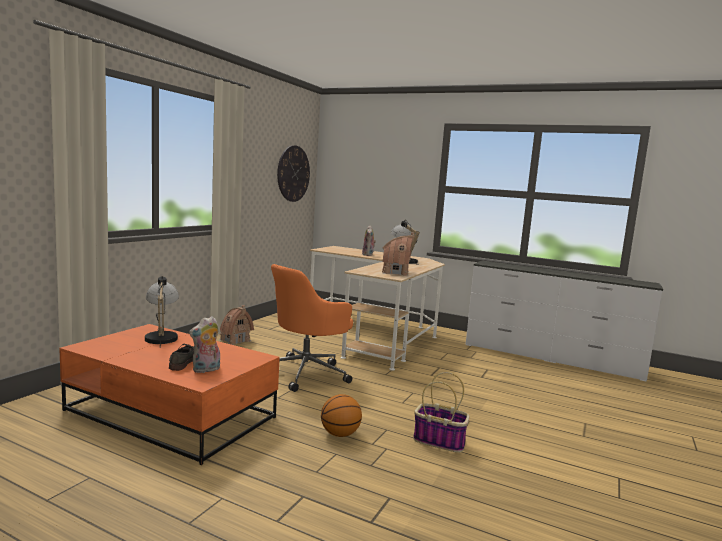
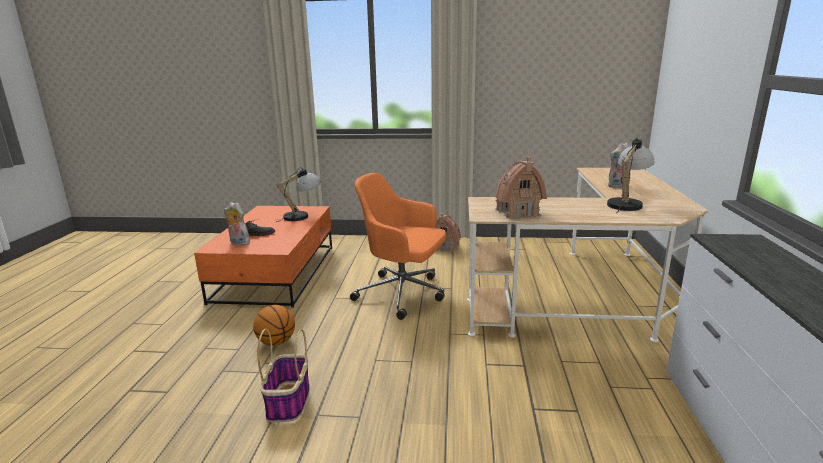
camera: 70 degrees right, 10 degrees up
(293, 173) = (597, 65): wall clock -> none

